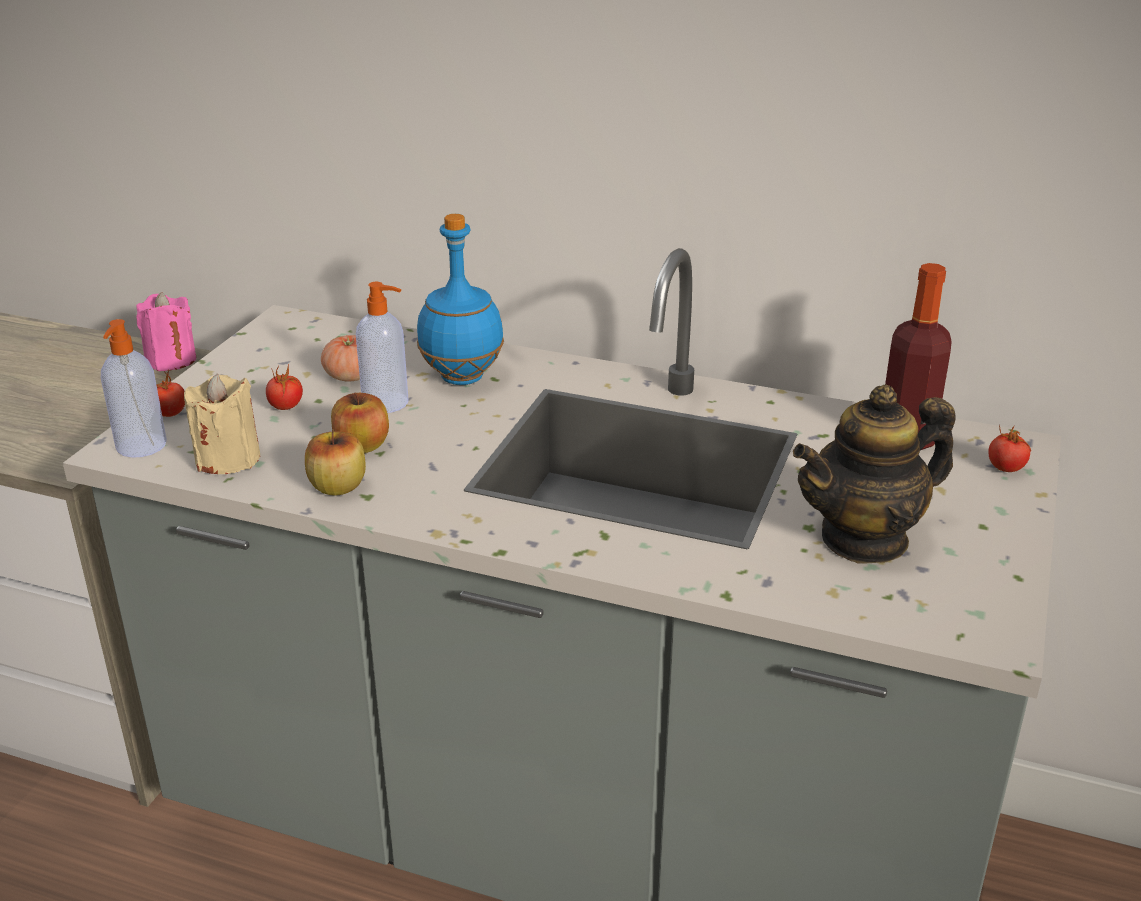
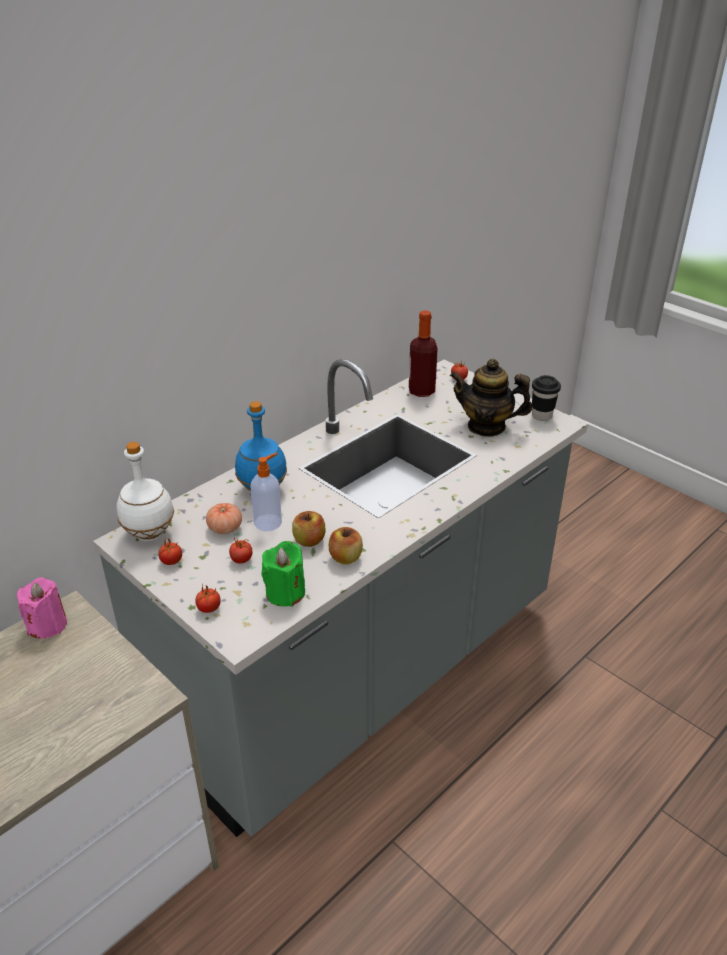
camera: 65 degrees left, 5 degrees up
(140, 446) = (242, 627): soap dispenser -> none
(228, 459) = (285, 593): beige candle -> green candle
(256, 362) = (171, 562): none -> tomato
(305, 332) = (150, 535): none -> white bottle
(865, 538) = (486, 426): teapot -> teapot turned 105 degrees clockwise
(990, 602) = (541, 416): none -> black cup

